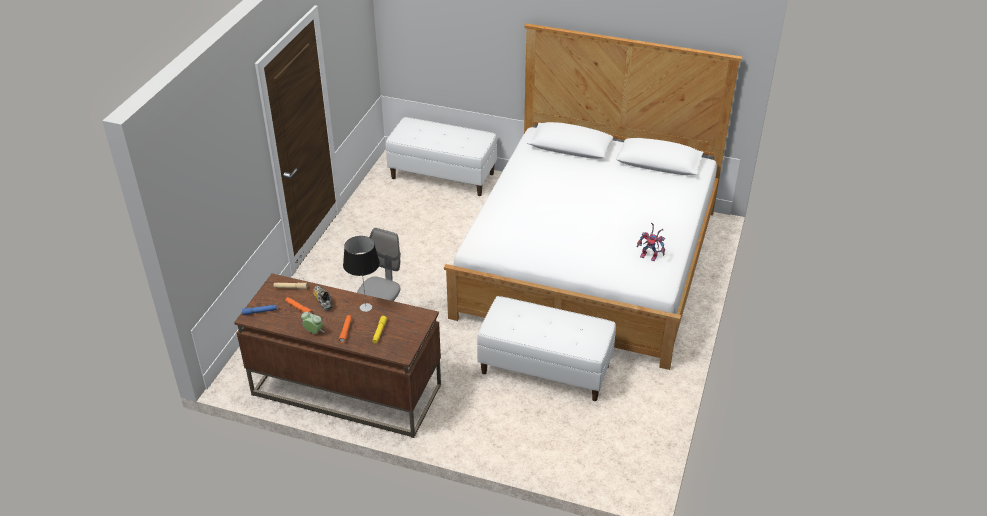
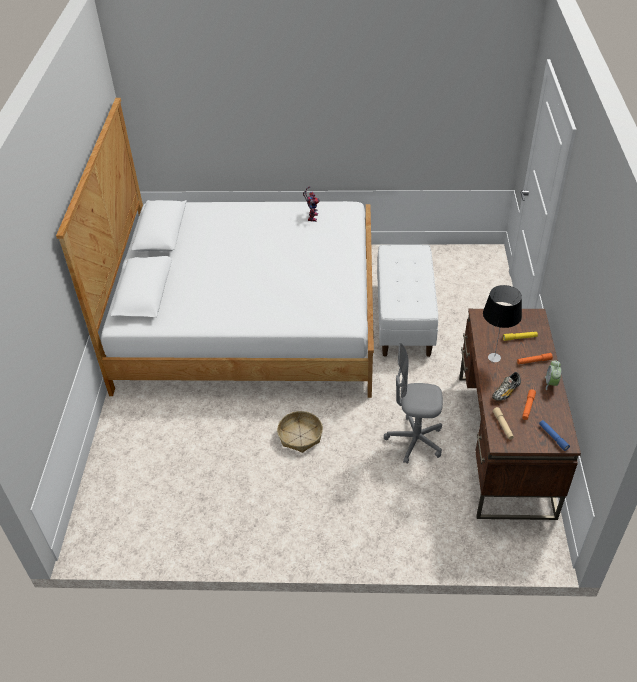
camera: 105 degrees left, 5 degrees up
(427, 267) = (300, 436): none -> basket
(443, 175) = (116, 472): white bench -> none

